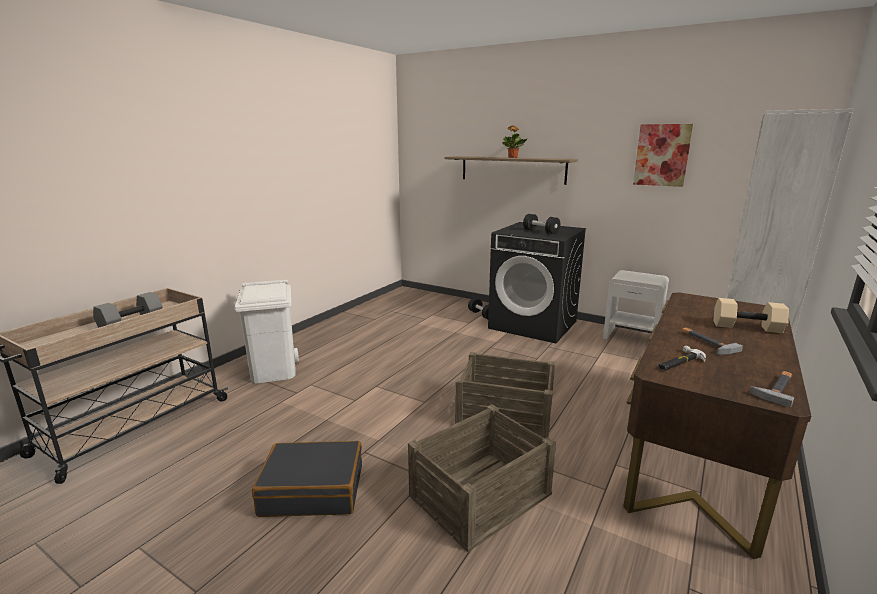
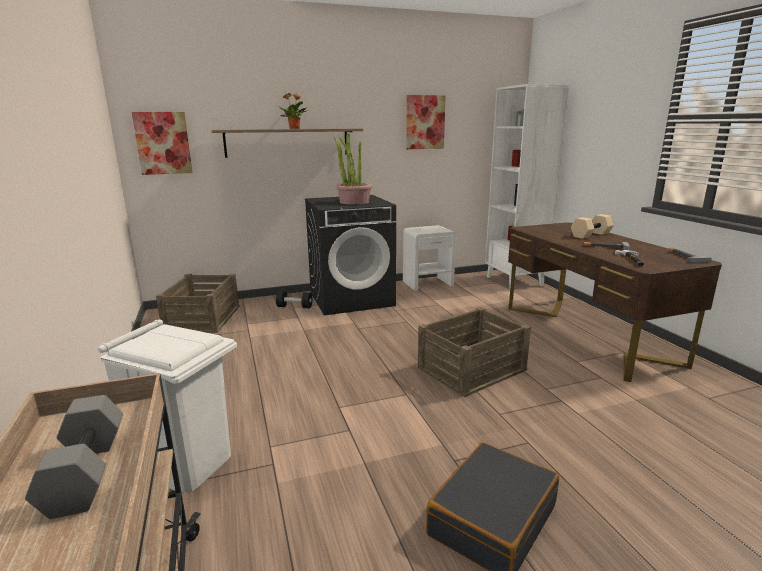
camera: 50 degrees left, 0 degrees up
(425, 165) = (163, 143): none -> picture
(479, 494) = (571, 427): crate -> crate (202, 318)
(540, 231) = (354, 202): black dumbbell -> potted plant

